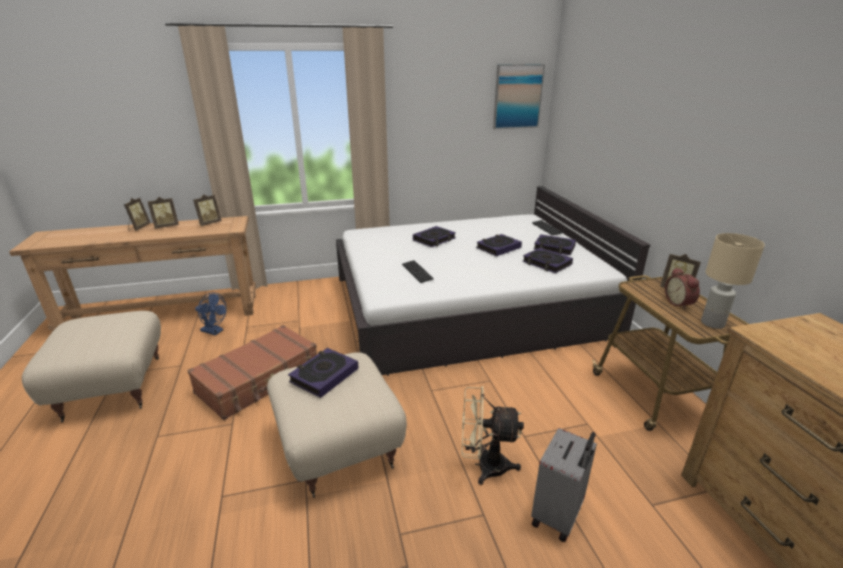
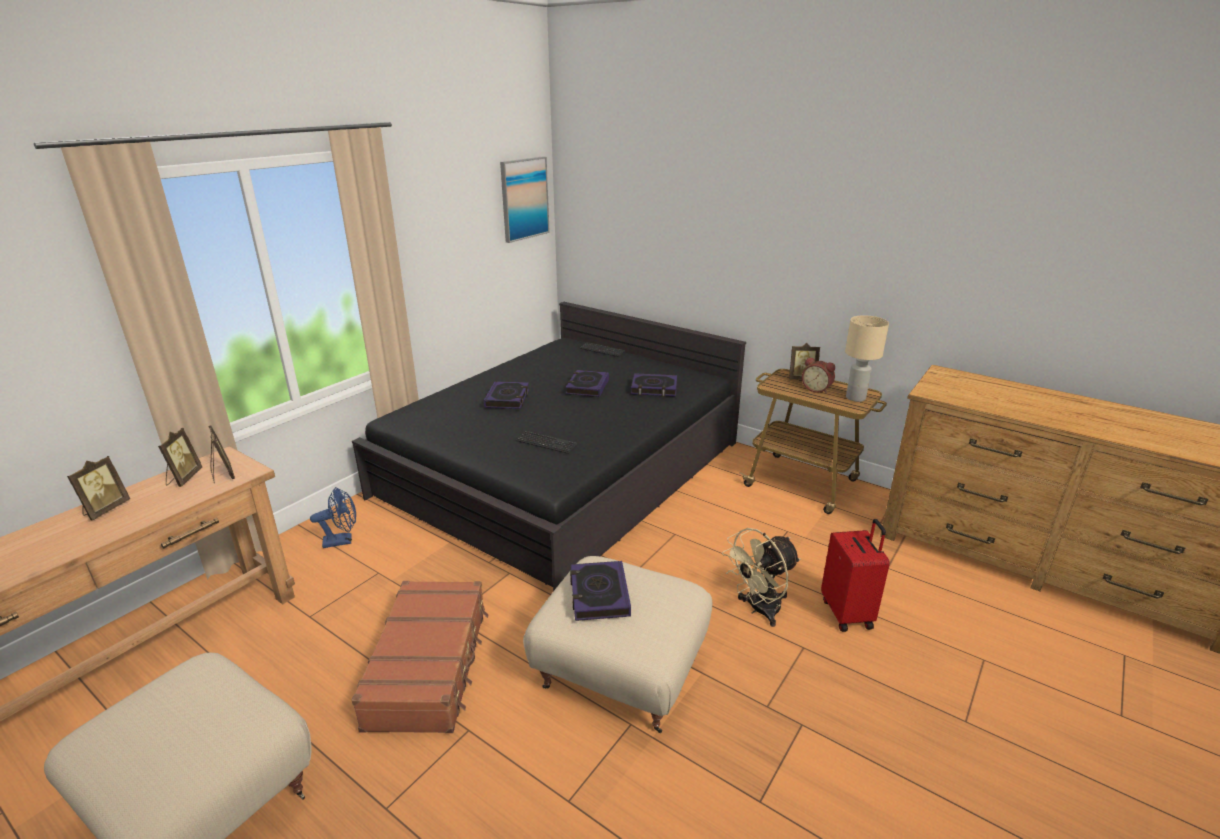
camera: 40 degrees left, 0 degrees up
(139, 228) = (47, 531): picture frame -> picture frame (223, 475)
(215, 331) = (265, 646): blue fan -> blue fan (342, 540)
(468, 306) = (564, 469): white bed -> black bed
(554, 248) = (637, 370): book -> none
(558, 516) = (848, 613): grey suitcase -> red suitcase

